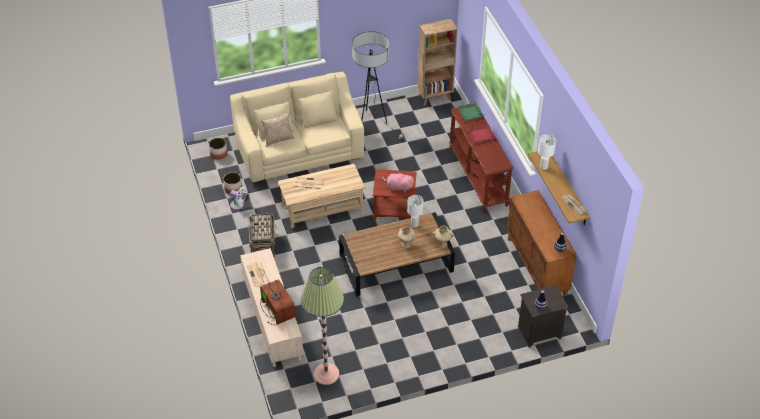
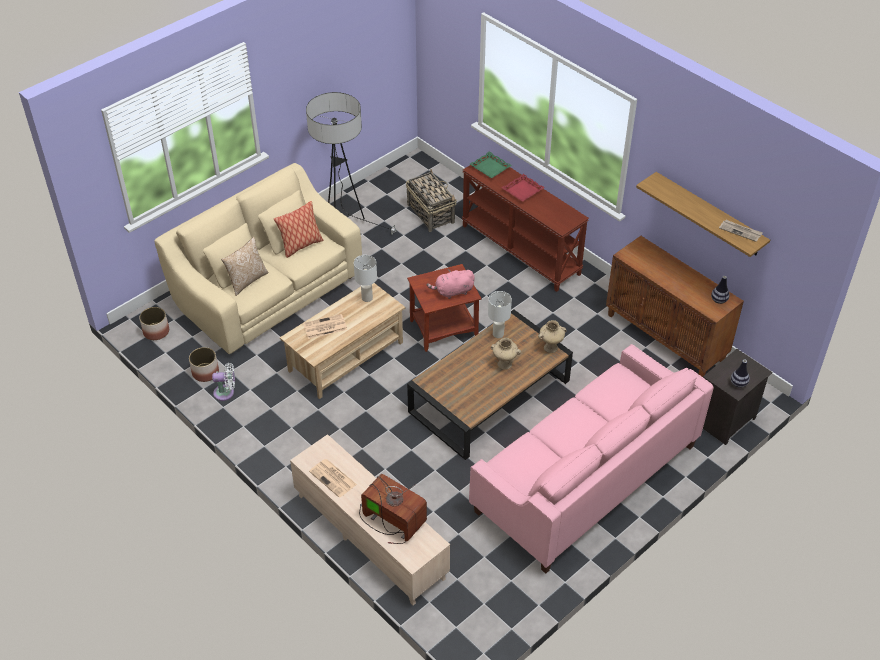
camera: 25 degrees left, 0 degrees up
(263, 243) = (292, 433): basket -> basket (430, 213)
(323, 127) = (301, 246): none -> pillow
(326, 374) = (492, 585): floor lamp -> none
(423, 334) = (585, 479): none -> pink sofa
(435, 97) = (404, 169): brown bookcase -> none
(544, 166) = (668, 195): white table lamp -> white table lamp (367, 298)

